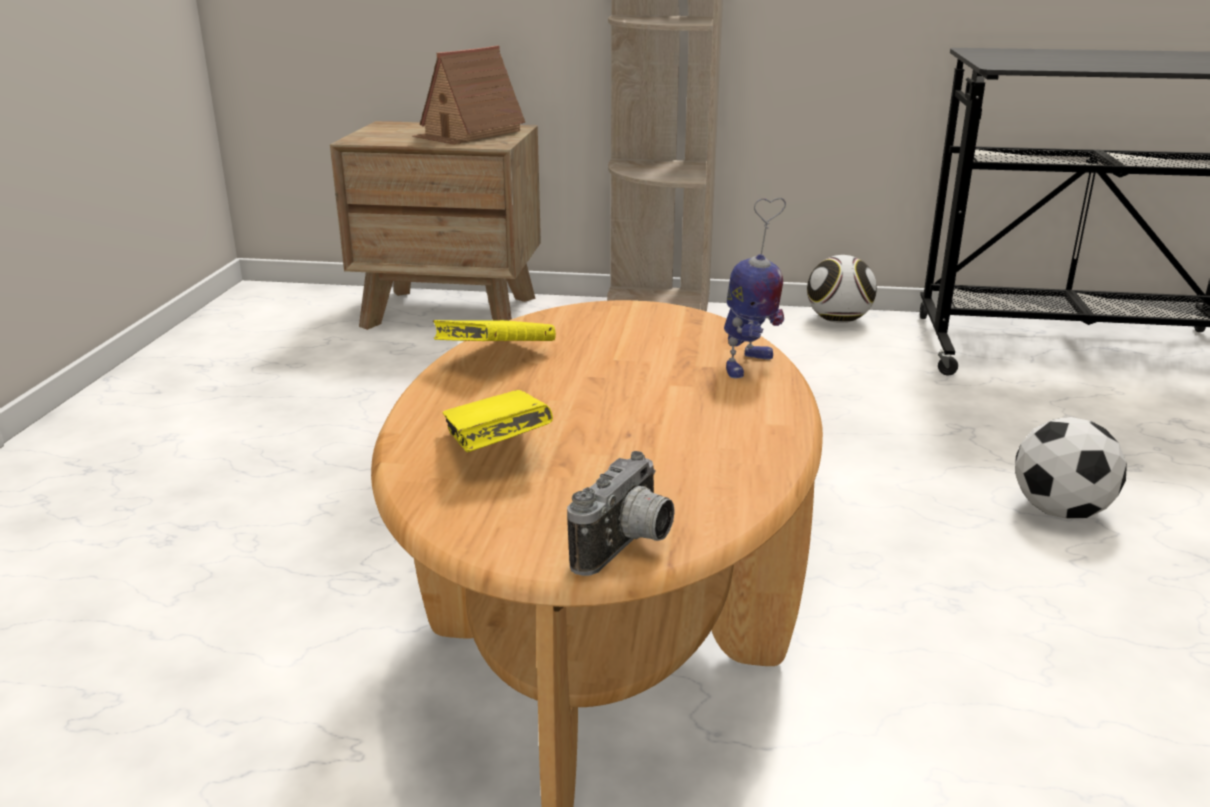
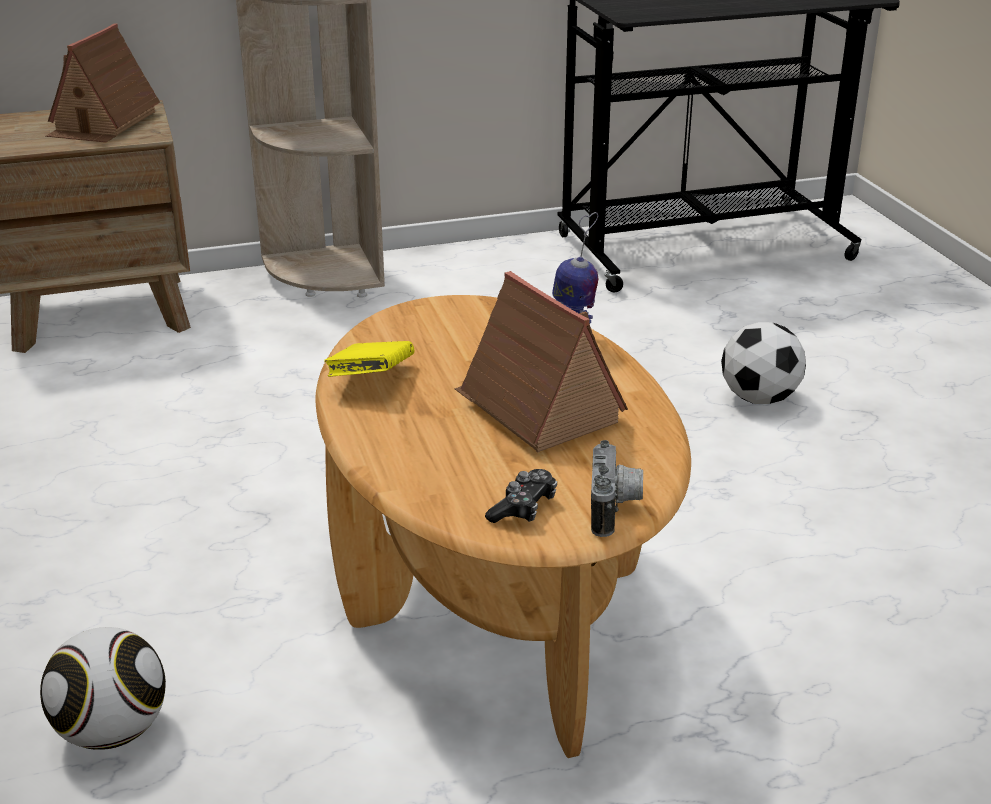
camera: 25 degrees left, 5 degrees up
(496, 449) = (455, 460): yellow book -> none
(518, 517) = (523, 508): none -> game controller
(643, 418) = (537, 408): none -> toy house
(838, 320) = (492, 252): football -> football (113, 731)

